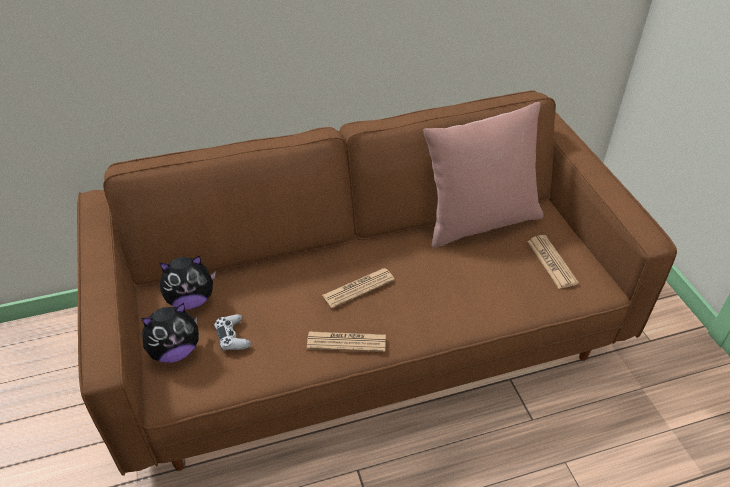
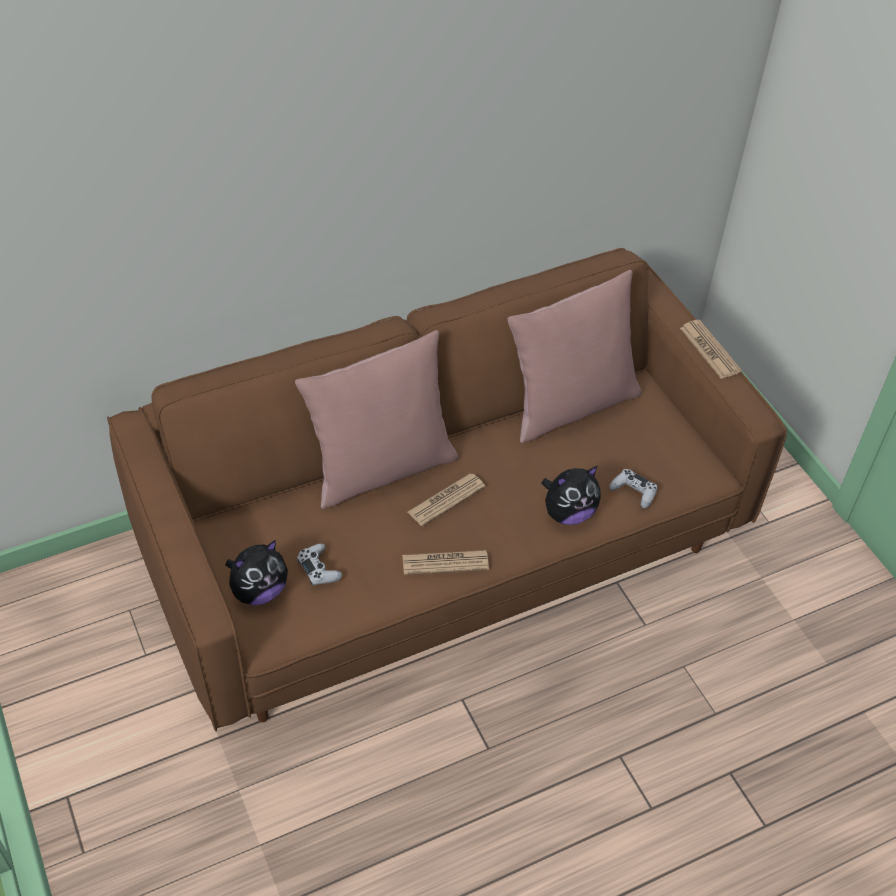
camera: 10 degrees left, 5 degrees up
(191, 300) = (259, 531): plush toy -> plush toy (568, 513)
(308, 258) = (381, 469): none -> pink pillow
(528, 296) = (633, 492): none -> white game controller
(551, 262) = (655, 449): newspaper -> newspaper (709, 350)

